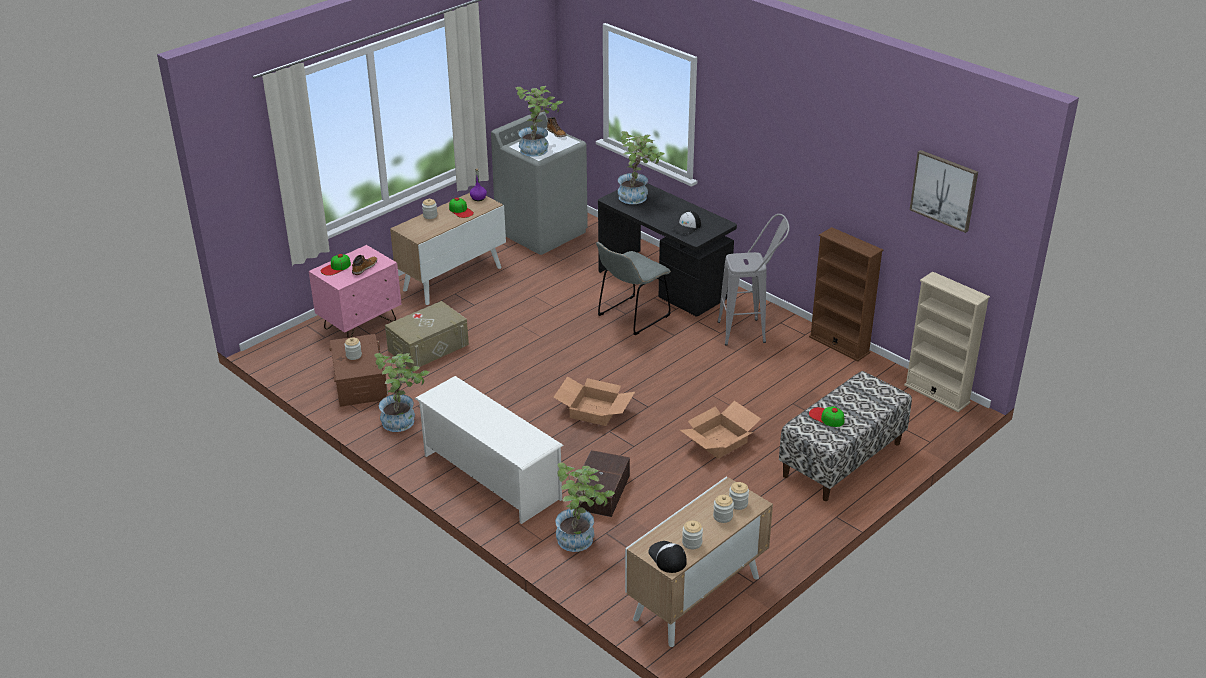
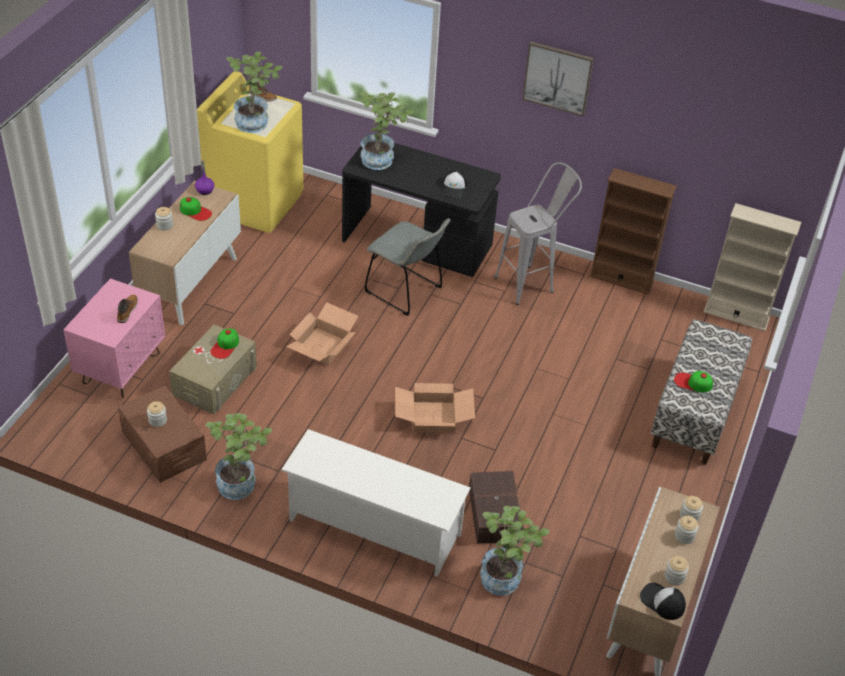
camera: 25 degrees left, 10 degrees up
(336, 267) = (93, 318): cap -> cap (225, 346)
(542, 232) = (255, 202): grey washing machine -> yellow washing machine
(631, 317) = (406, 291): grey chair -> grey chair turned 75 degrees counterclockwise
(719, 442) = (573, 422): cardboard box -> cardboard box (323, 347)
(944, 190) = (753, 125): picture -> picture (558, 78)

